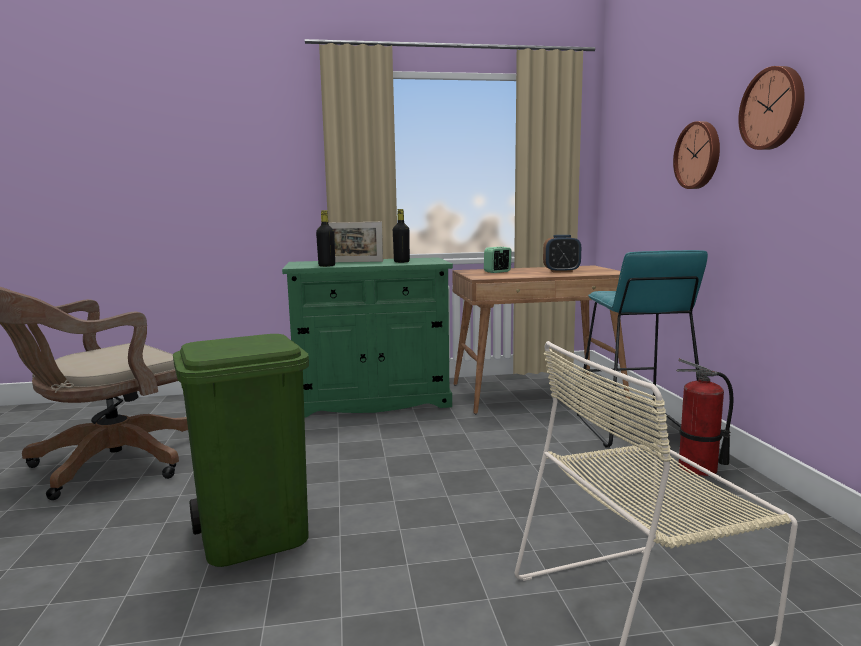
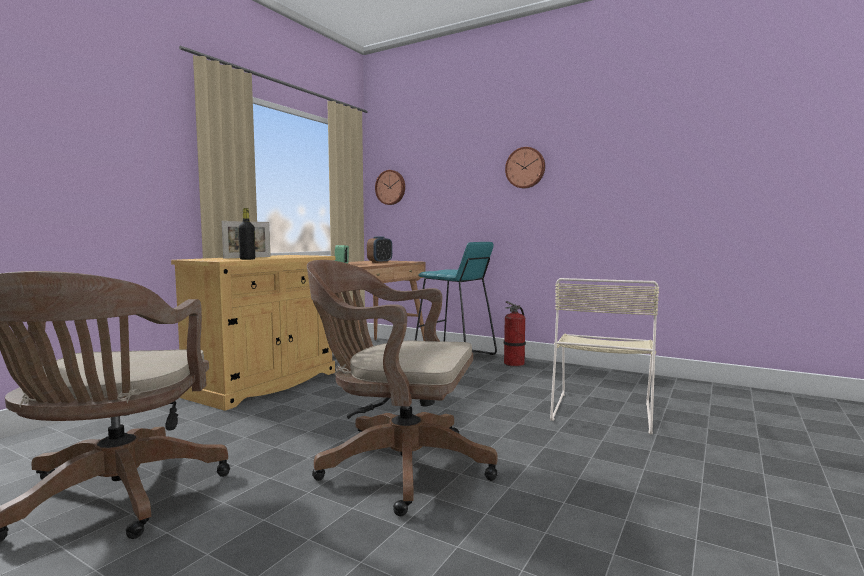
camera: 50 degrees left, 5 degrees down
(256, 536) = (396, 465): green trash can -> brown office chair
(372, 401) = (264, 384): green cabinet -> beige cabinet
(401, 262) = (290, 256): black bottle -> none
(699, 155) = (470, 189): wall clock -> wall clock (391, 187)

